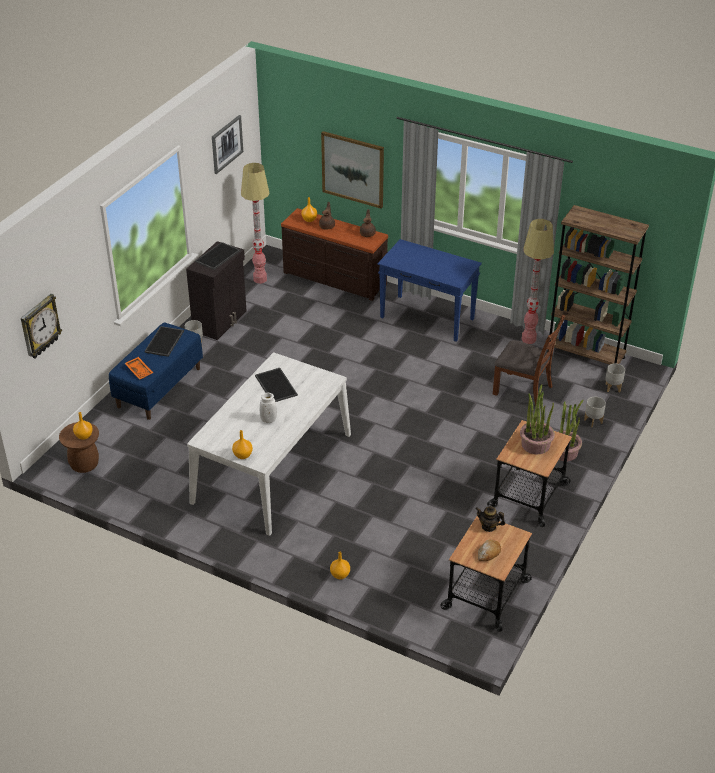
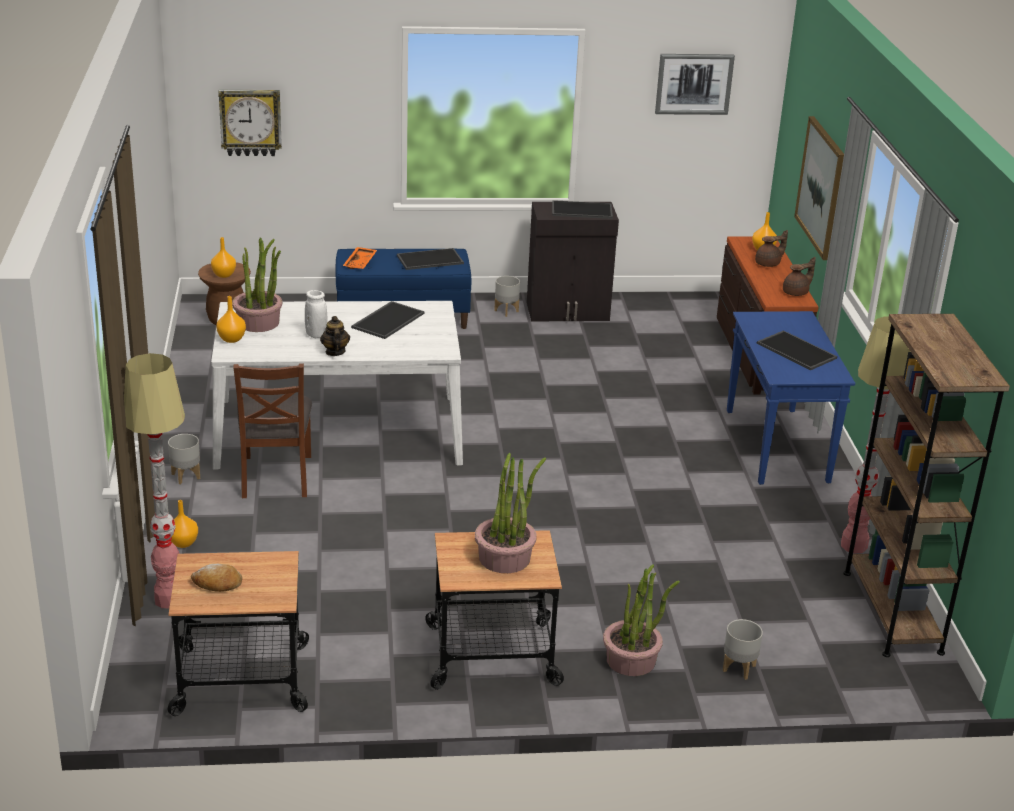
camera: 55 degrees right, 10 degrees down
(231, 437) = (258, 322): none -> potted plant
(260, 279) = (682, 309): floor lamp -> floor lamp (169, 599)
(435, 264) = (795, 351): none -> tray
(489, 526) = (276, 568): teapot -> teapot (335, 352)
(523, 390) = (729, 577): brown chair -> brown chair (275, 476)
(612, 387) = (849, 664): grey planter -> grey planter (186, 476)

